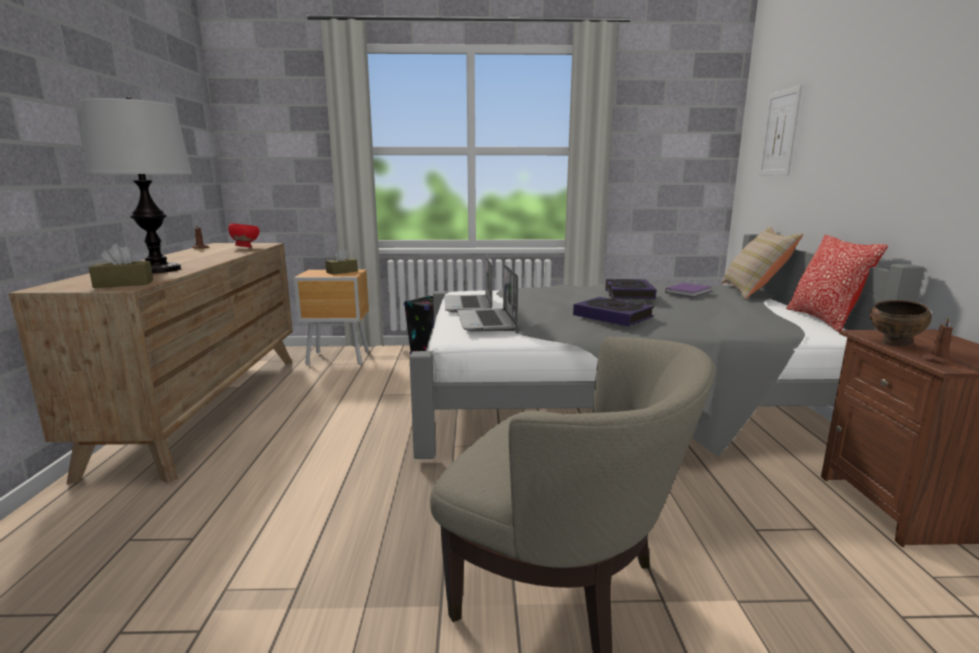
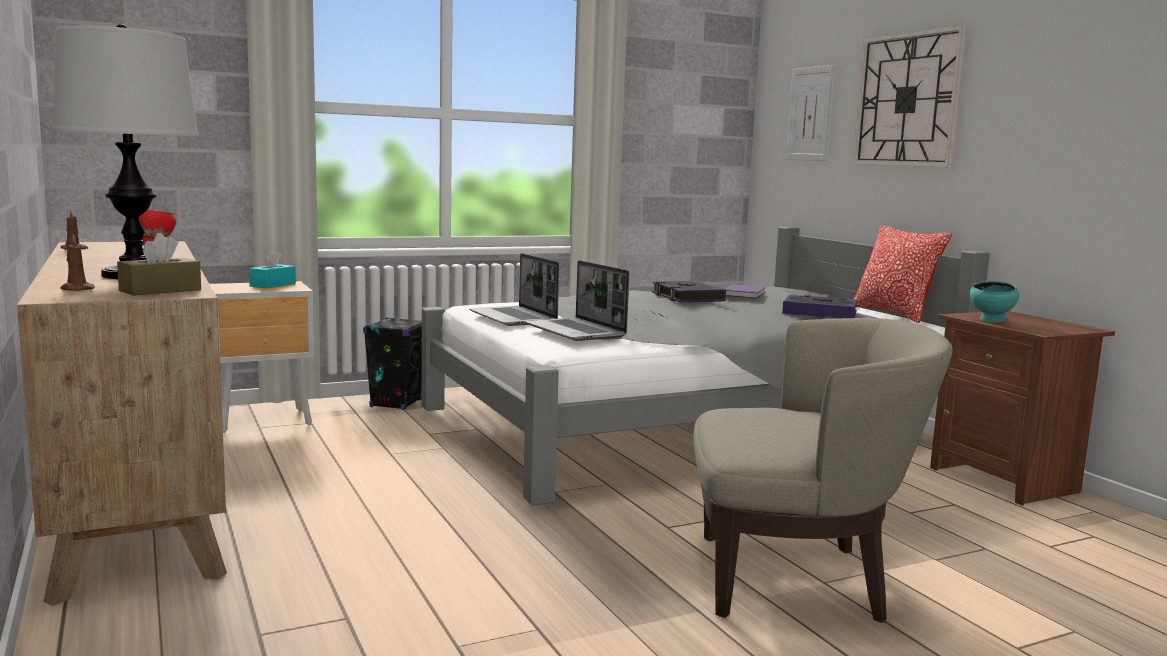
camera: 25 degrees left, 5 degrees down
(342, 272) = (273, 285): brown tissue box -> turquoise tissue box
(612, 316) = (708, 319): book -> book (819, 313)
(753, 291) = (803, 292): beige pillow -> none
(861, 111) = (907, 100): none -> wall clock
(895, 344) = (992, 321): brown bowl -> turquoise bowl
(936, 361) = (1031, 330): brown candle -> brown candle (76, 289)

